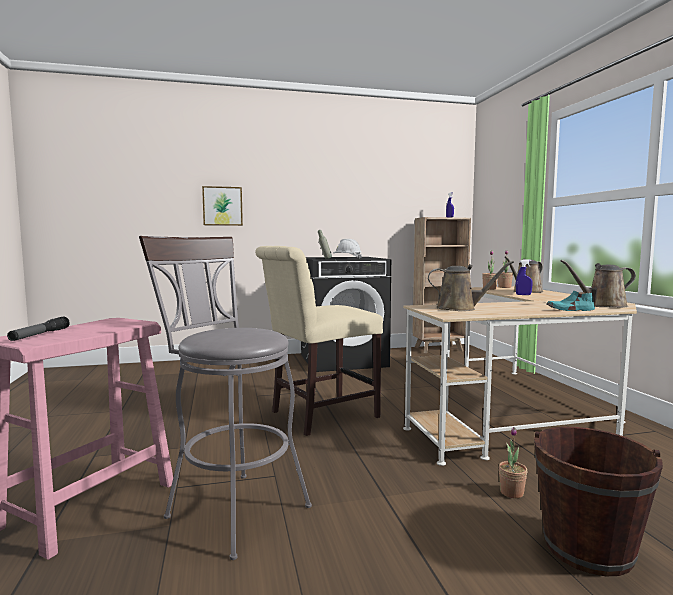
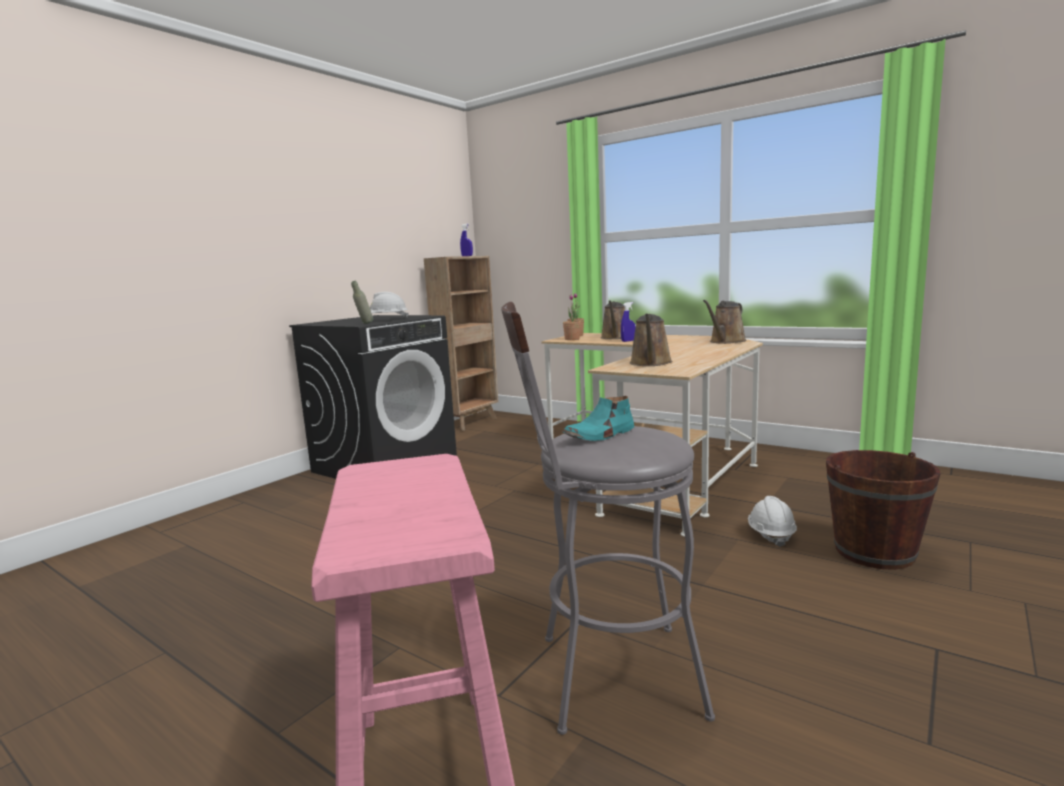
camera: 40 degrees left, 5 degrees up
(40, 335) = (391, 523): flashlight -> none
(222, 206) = (147, 247): picture -> none
(319, 415) = (488, 536): beige chair -> none
(460, 308) = (650, 363): brown watering can -> brown watering can turned 135 degrees clockwise
(511, 492) = (770, 535): potted plant -> white hard hat
(570, 310) = (726, 349): turquoise shoe -> turquoise shoe (600, 435)

